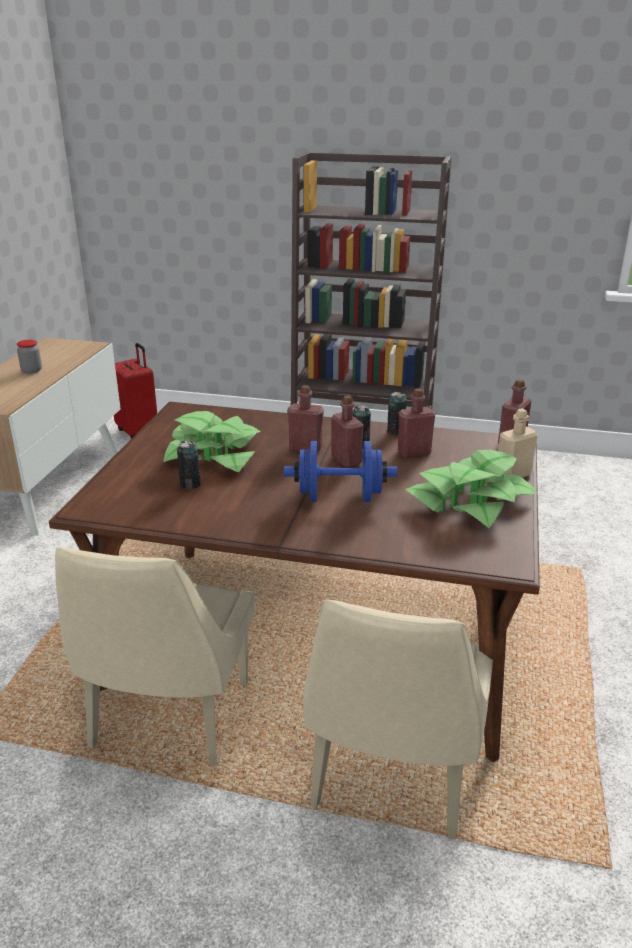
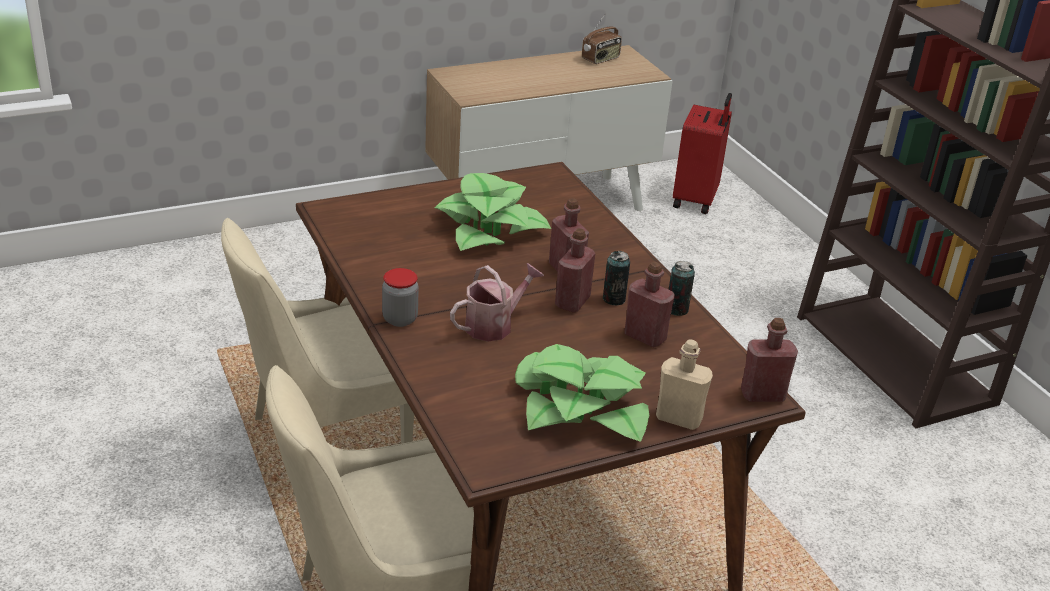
camera: 50 degrees right, 5 degrees up
(31, 370) = (553, 74): jar -> jar (400, 319)
(45, 350) = (601, 59): none -> radio
(190, 485) = (421, 239): can -> none
(339, 497) = (494, 325): blue dumbbell -> watering can

